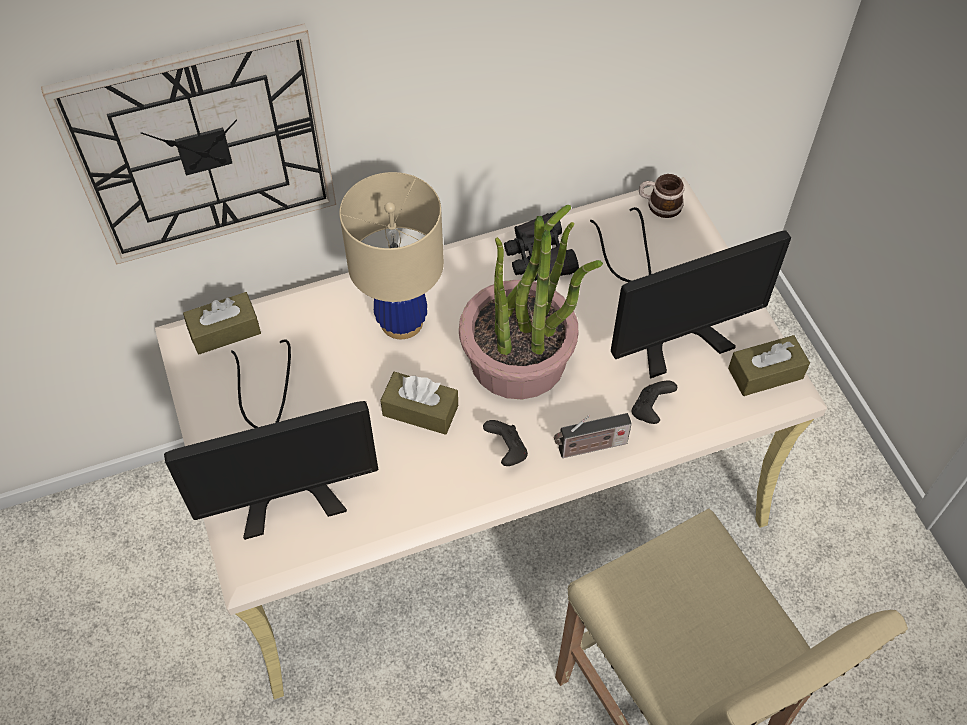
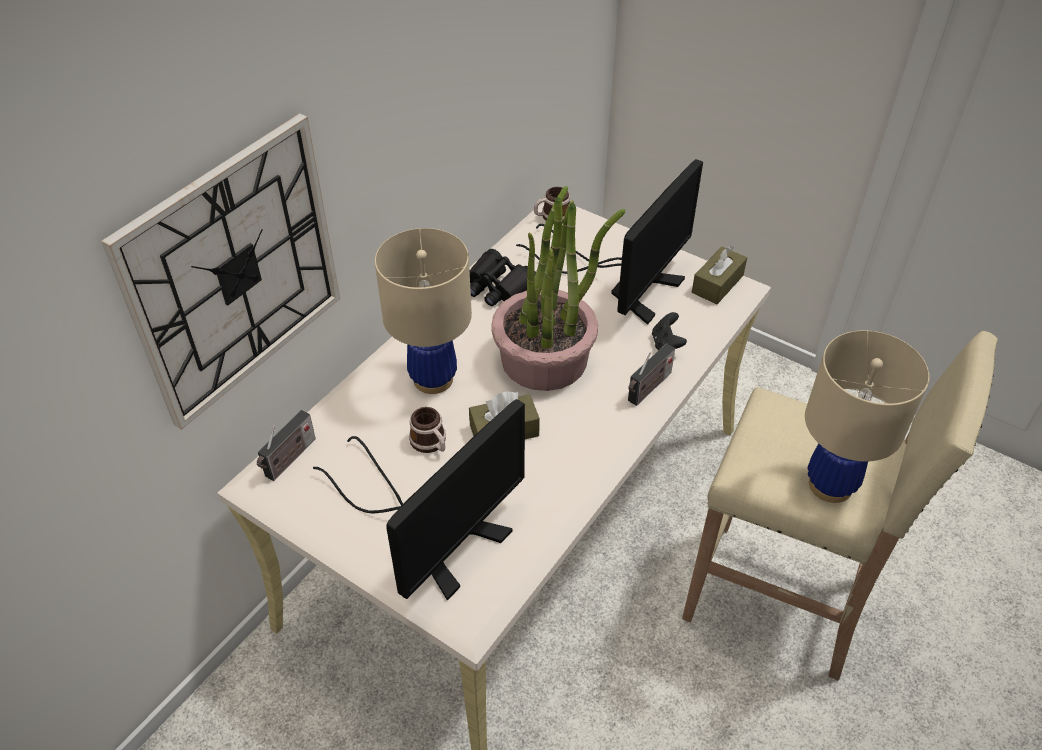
camera: 35 degrees left, 10 degrees down
(225, 331) = (289, 460): brown tissue box -> radio
(348, 385) = (431, 443): none -> mug
(507, 451) = (593, 422): black game controller -> none
(682, 656) = (830, 485): none -> beige table lamp

